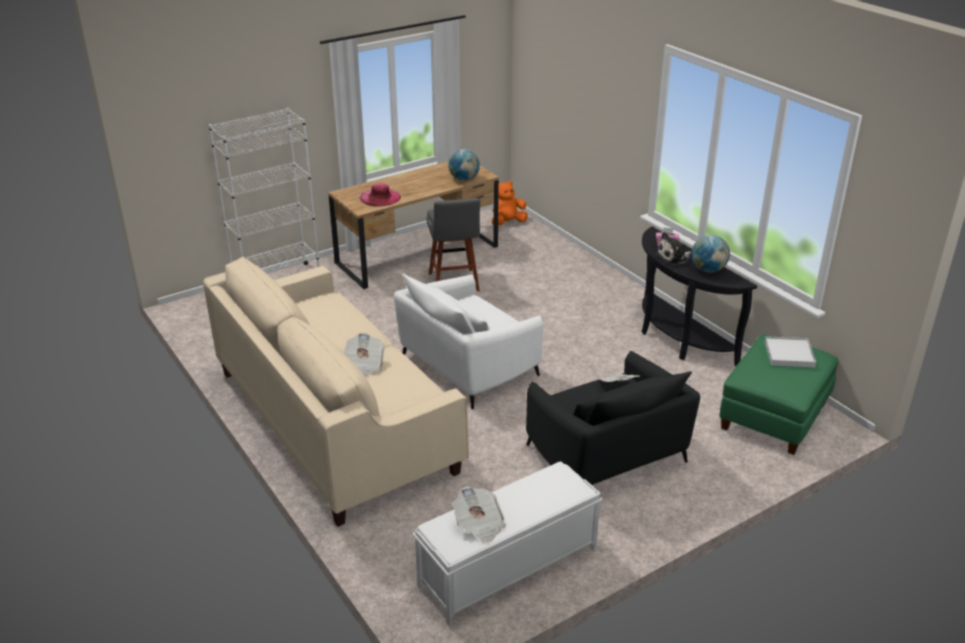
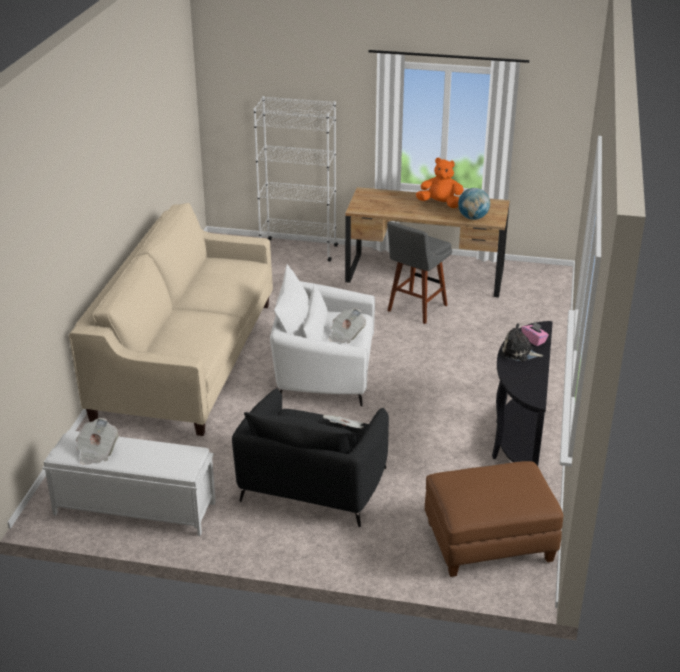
camera: 45 degrees right, 0 degrees up
(364, 366) = (192, 319): newspaper -> newspaper (346, 335)
(380, 197) = (385, 206): pink hat -> none
(508, 223) = (540, 282): orange plush toy -> orange plush toy (440, 204)
(708, 270) = (528, 376): globe -> none
(774, 417) = (489, 543): green ottoman -> brown ottoman
(789, 354) = (513, 485): white tray -> none

